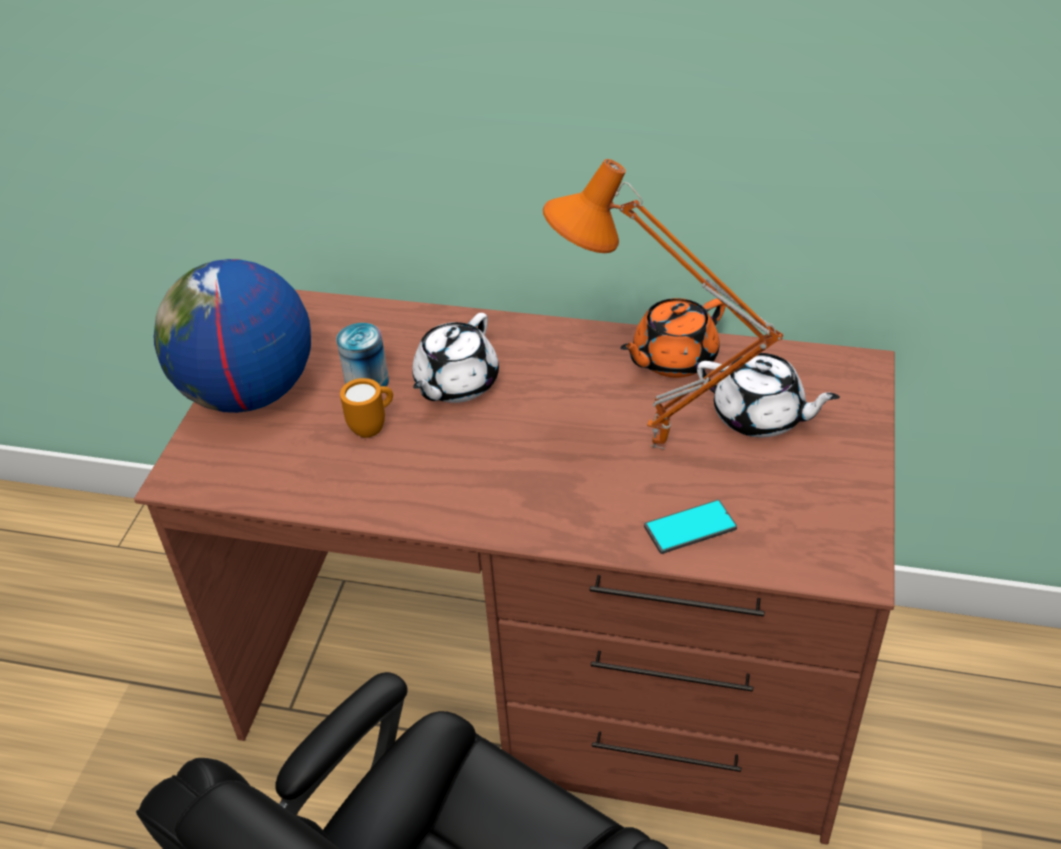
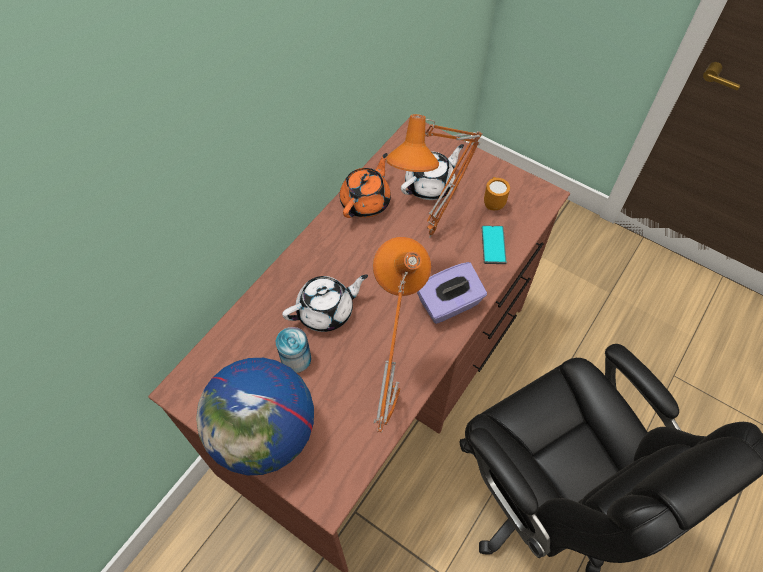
camera: 70 degrees left, 15 degrees up
(343, 490) = (389, 399): none -> orange table lamp
(373, 427) = (340, 367): orange mug -> orange mug (493, 202)
(455, 384) = (326, 311): white teapot -> white teapot turned 75 degrees counterclockwise
(538, 507) = (449, 304): none -> purple tissue box
(673, 359) = (366, 201): orange teapot -> orange teapot turned 135 degrees counterclockwise

